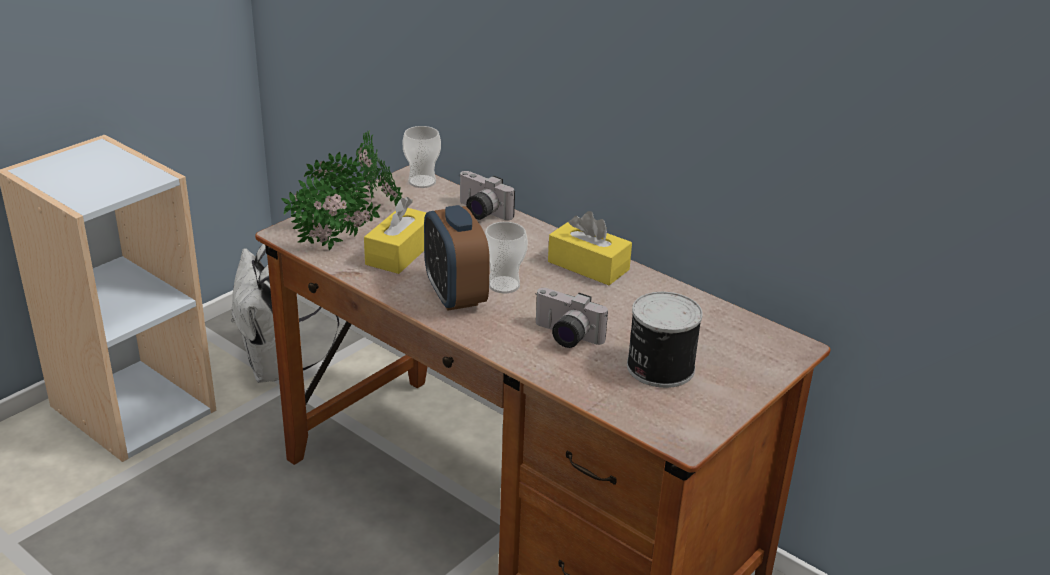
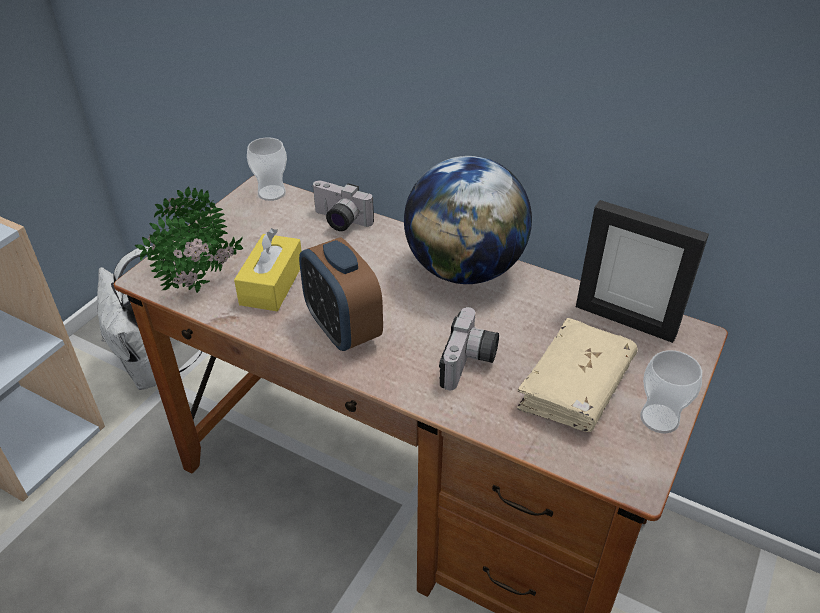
camera: 10 degrees left, 10 degrees up
(380, 203) = (236, 225): potted plant -> none
(504, 285) = (388, 307): cup -> cup (659, 418)
(565, 337) = (470, 364): camera -> camera turned 90 degrees counterclockwise
(588, 266) = (464, 269): yellow tissue box -> globe
(658, 367) = (575, 386): can -> beige book
(731, 325) = (626, 319): none -> picture frame

